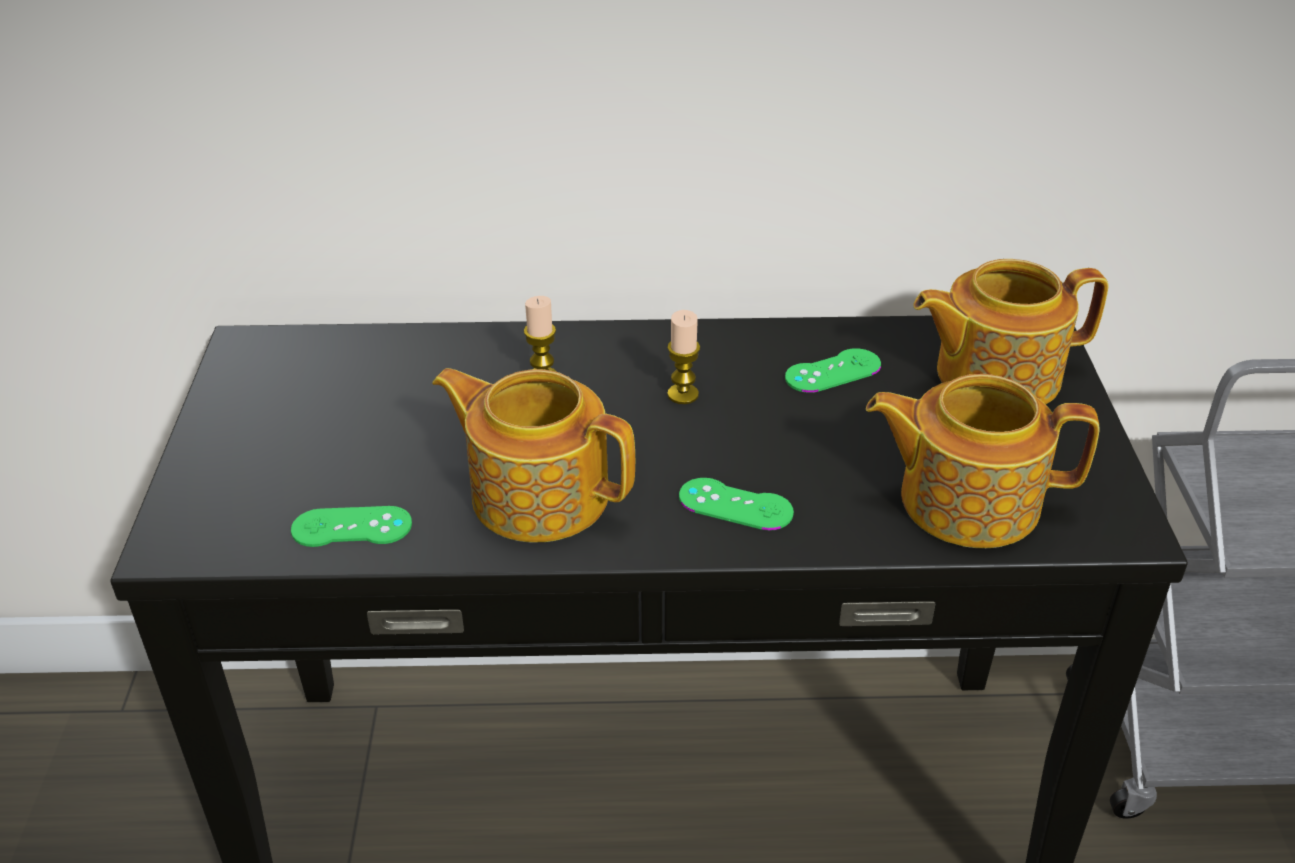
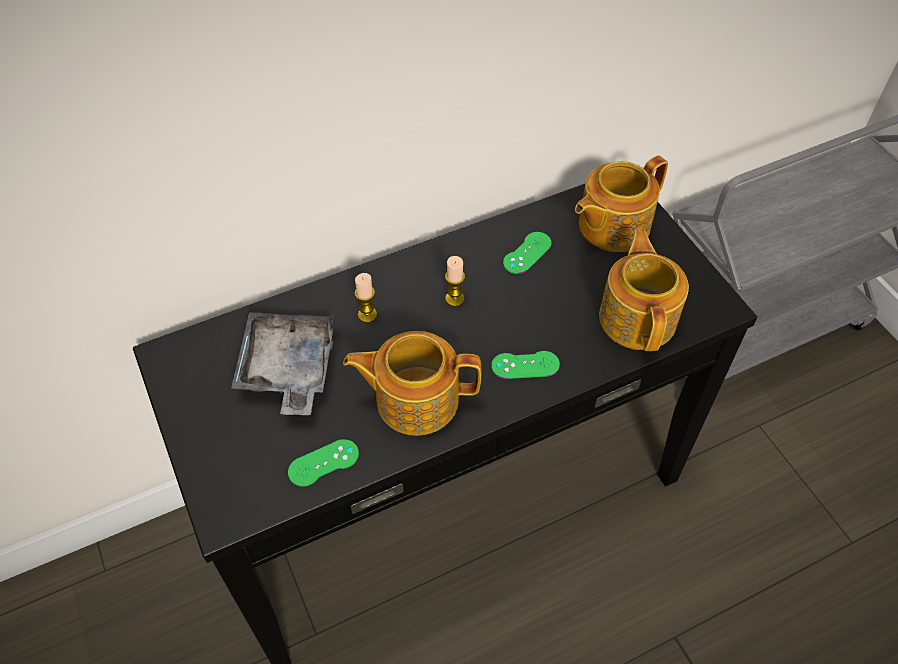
camera: 25 degrees left, 15 degrees up
(388, 406) = (288, 369): none -> grey tray
(966, 499) = (638, 317): teapot -> teapot turned 105 degrees clockwise

